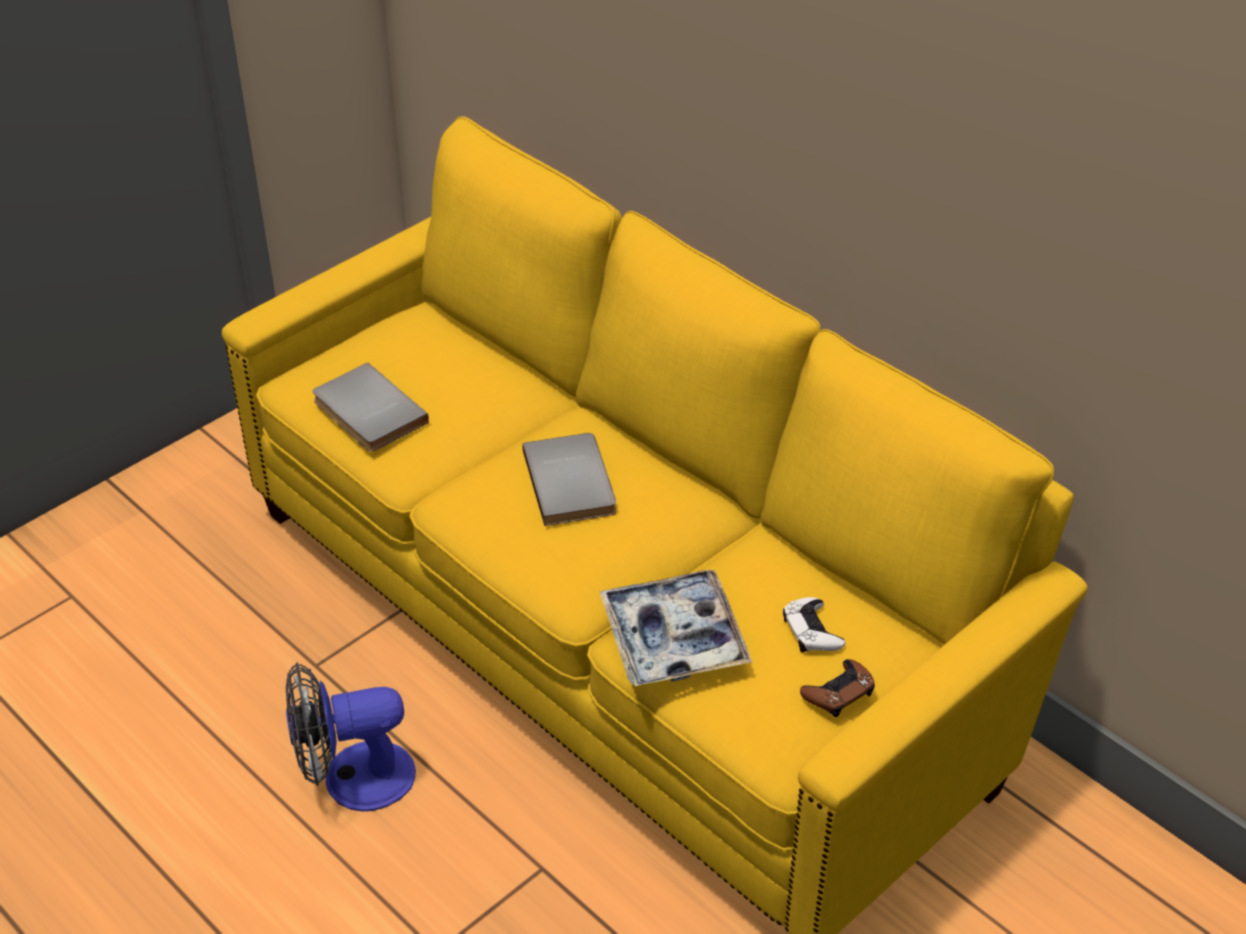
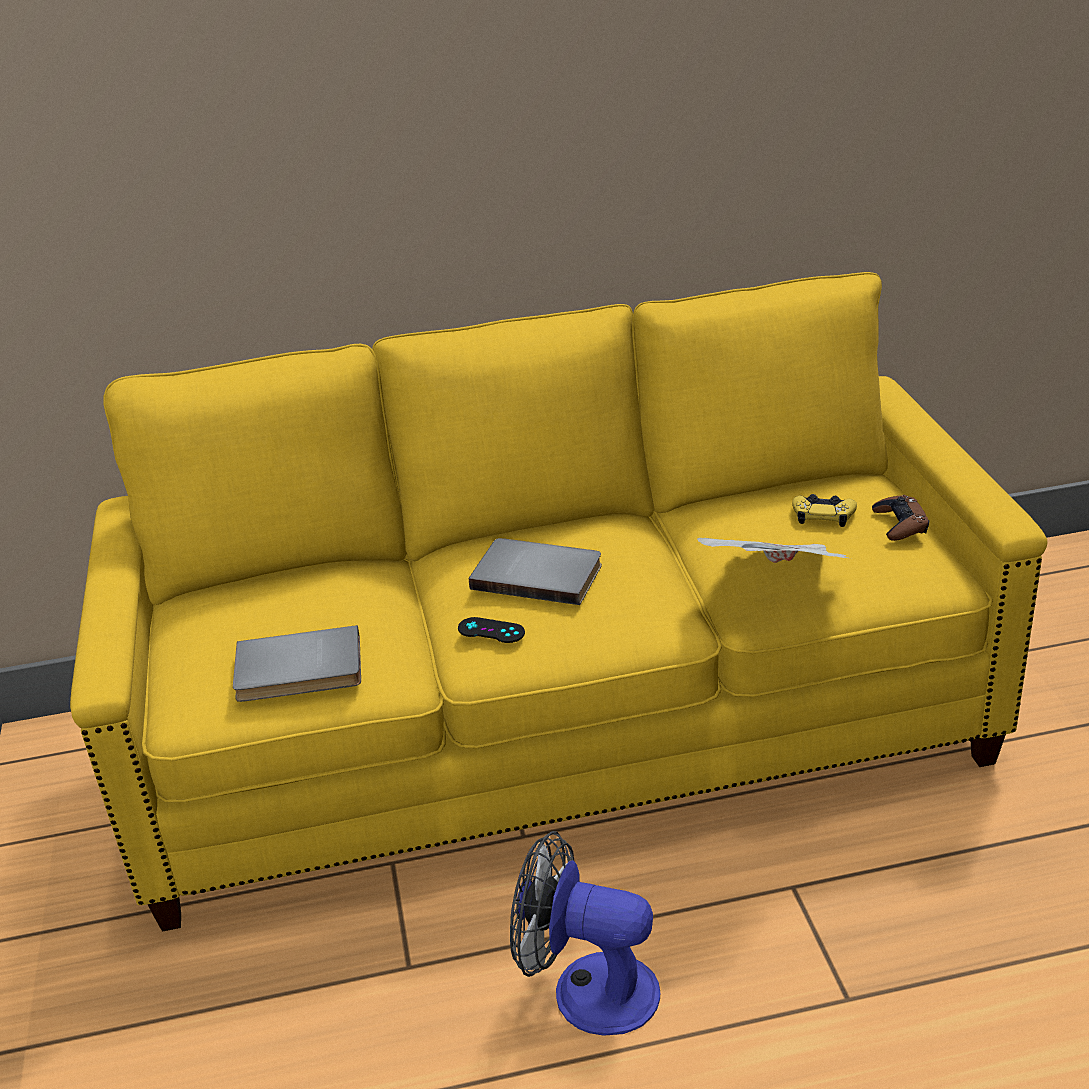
camera: 55 degrees left, 10 degrees down
(352, 780) = (587, 989): fan -> fan turned 90 degrees clockwise
(481, 491) = (491, 630): none -> black game controller
(674, 638) = (777, 582): tray -> newspaper
(812, 631) = (823, 515): white game controller -> yellow game controller

